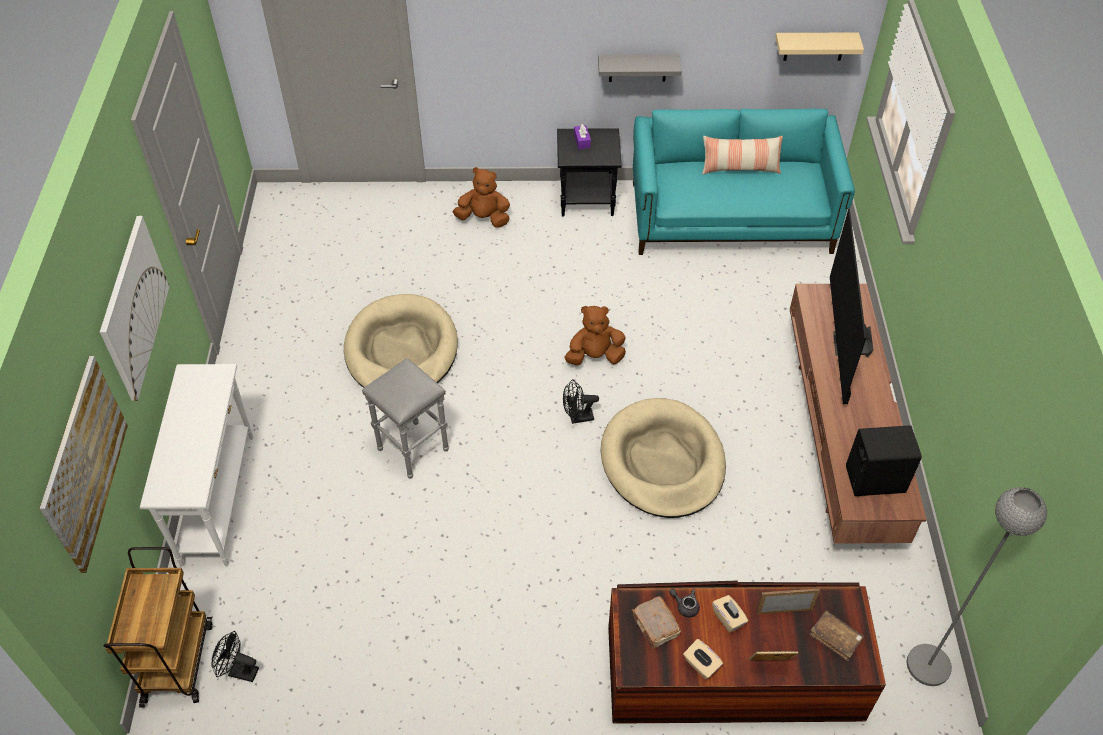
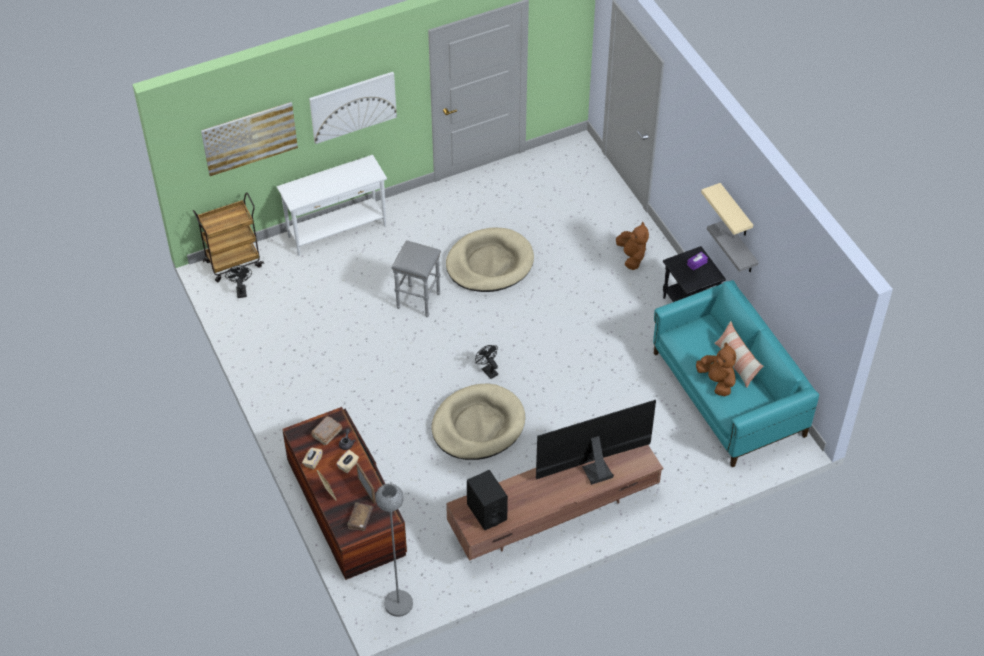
camera: 65 degrees right, 0 degrees up
(595, 356) = (544, 361): brown plush toy -> brown plush toy (717, 381)
(814, 46) = (816, 331): beige shelf -> beige shelf (735, 212)

